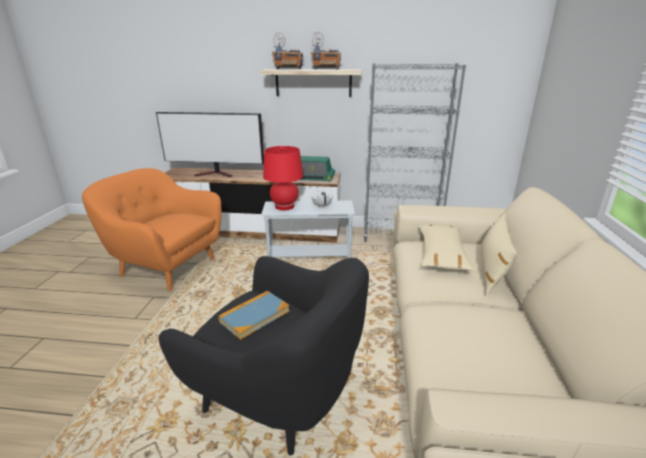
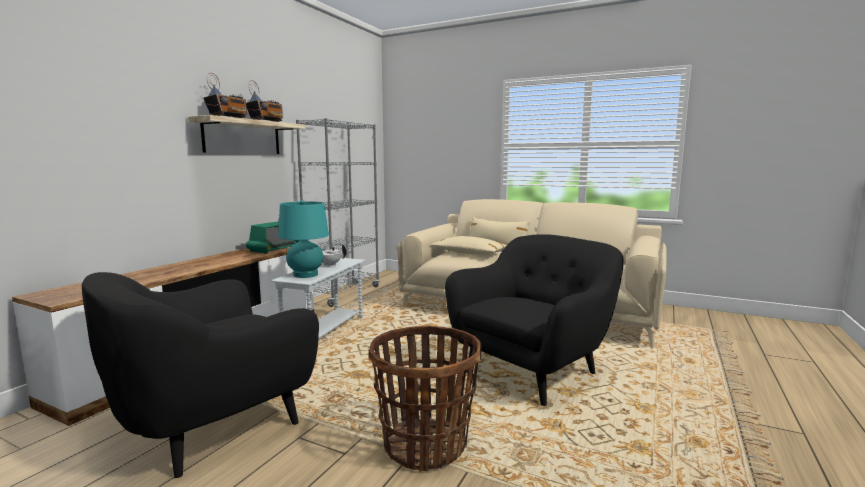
camera: 70 degrees left, 15 degrees down
(141, 349) = (425, 445): none -> basket
(166, 266) = (211, 426): orange armchair -> black armchair
(216, 174) = (145, 276): television -> none
(254, 316) = (517, 302): book -> none
(284, 206) = (305, 275): red table lamp -> turquoise table lamp

